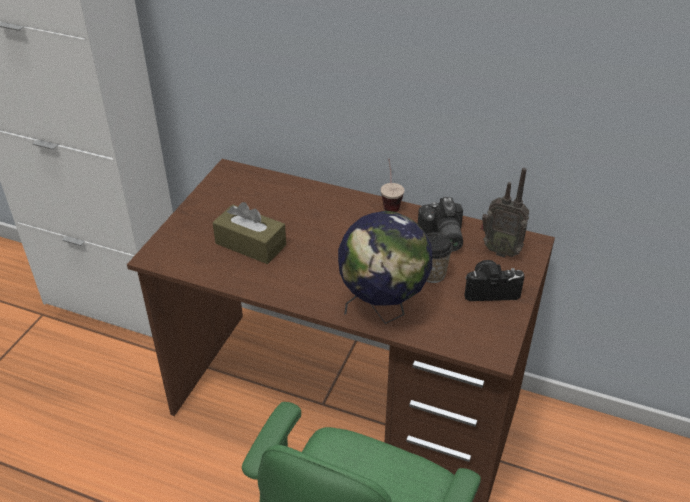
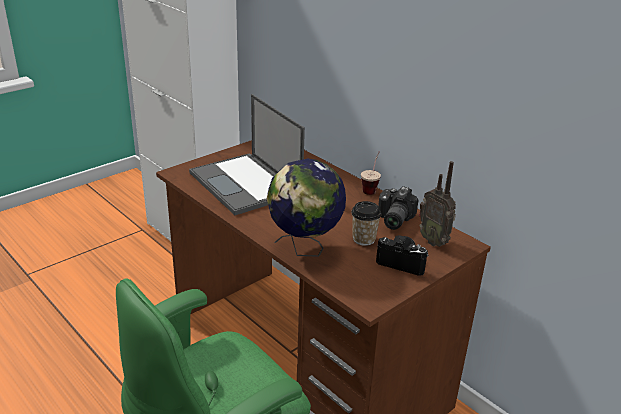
camera: 25 degrees right, 10 degrees down
(250, 244) = (246, 184): brown tissue box -> laptop

